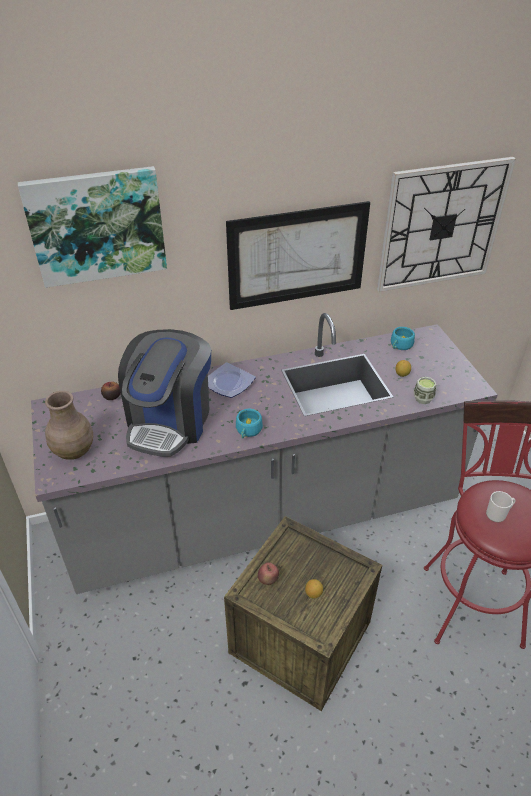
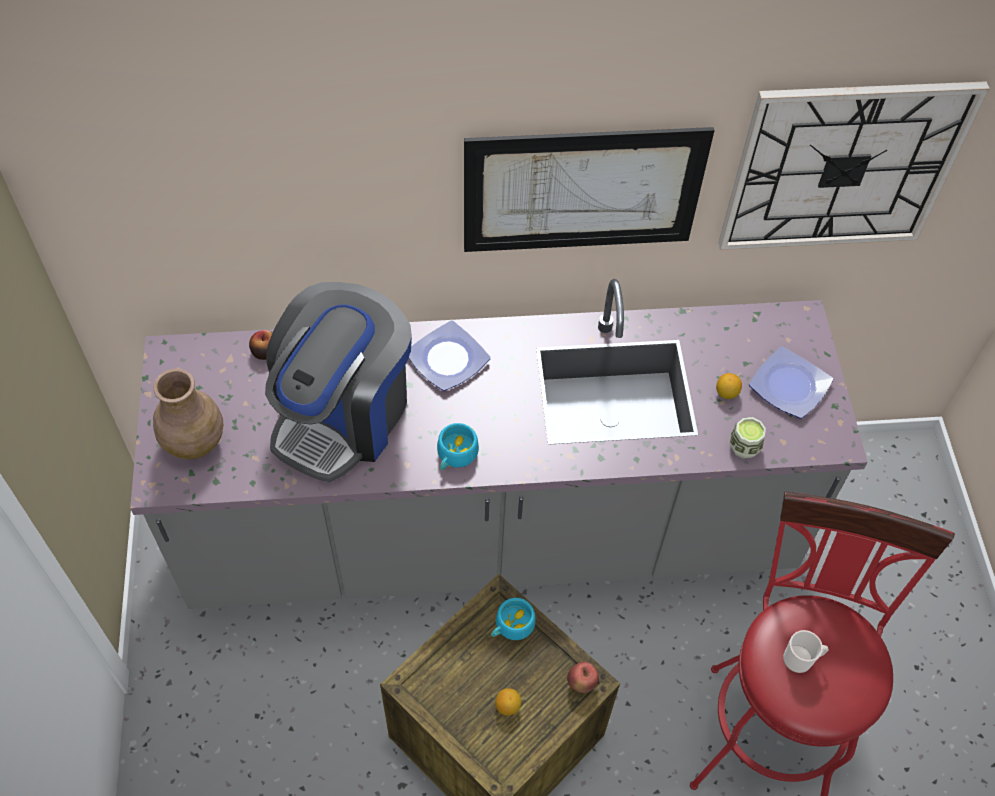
camera: 10 degrees right, 15 degrees up
(97, 226) = (255, 131): picture -> none
(268, 580) = (448, 672): apple -> apple (581, 683)
(400, 346) = (742, 334): turquoise cup -> turquoise cup (511, 626)
(436, 365) = (788, 384): none -> plate

